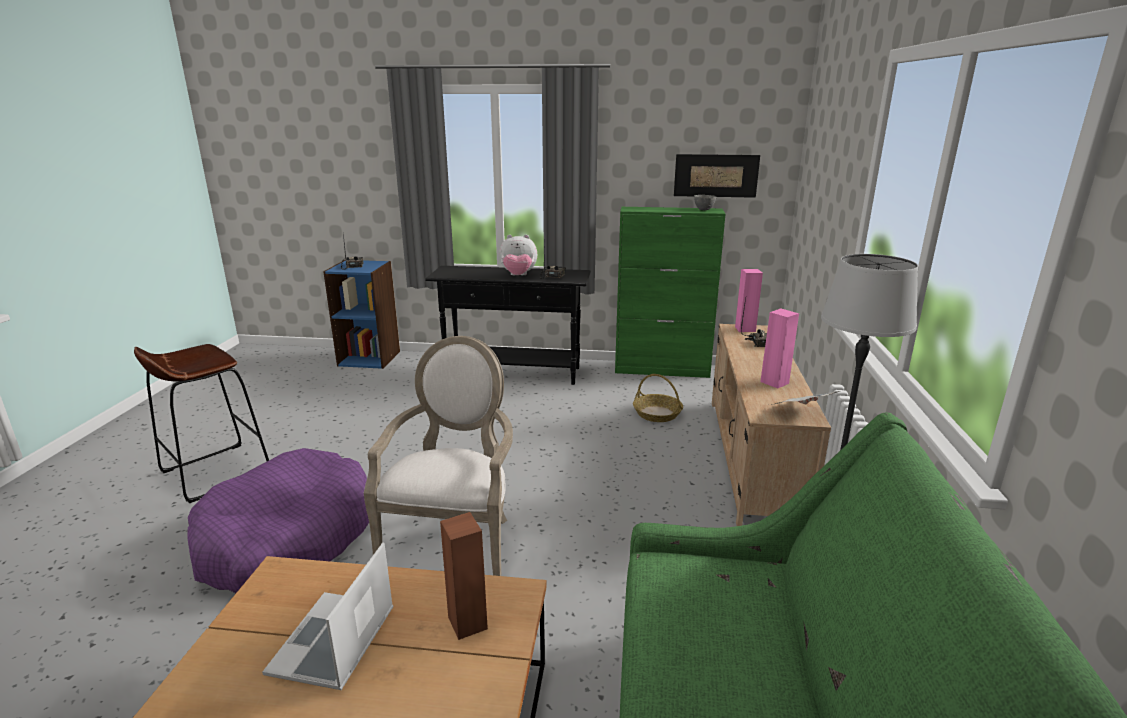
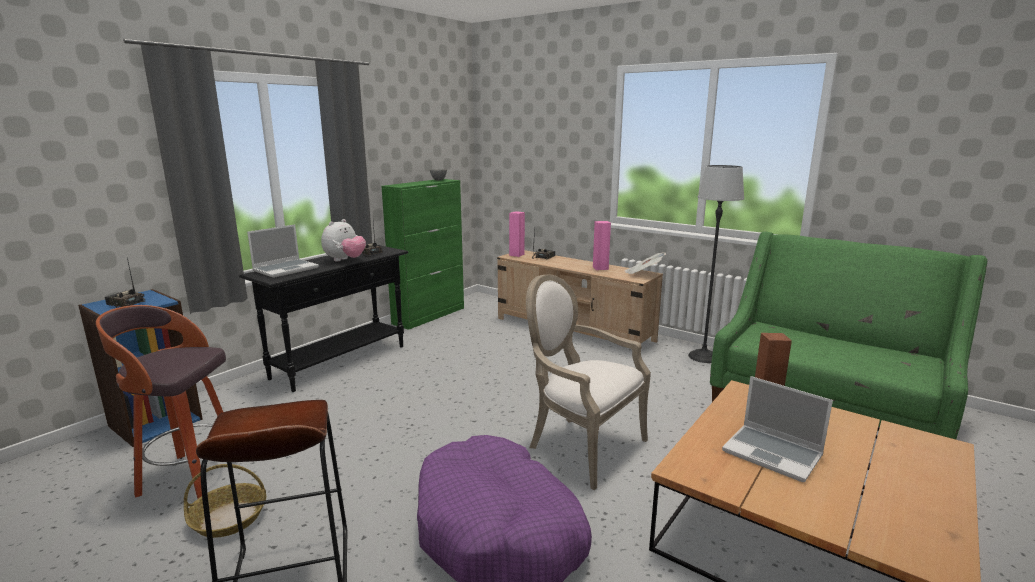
camera: 60 degrees left, 5 degrees down
(311, 395) = (188, 477): none -> stool
(468, 270) = (286, 269): none -> laptop
(657, 414) = (489, 335): basket -> basket (229, 518)
(716, 175) = (434, 154): picture -> none

